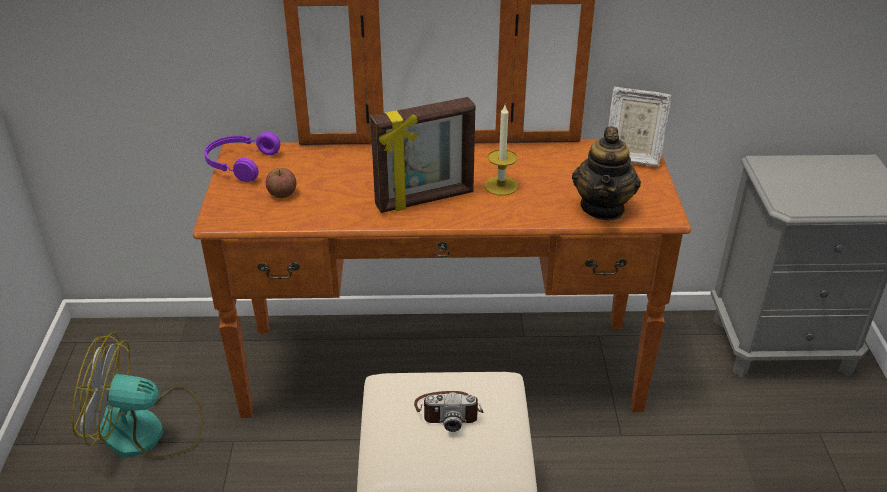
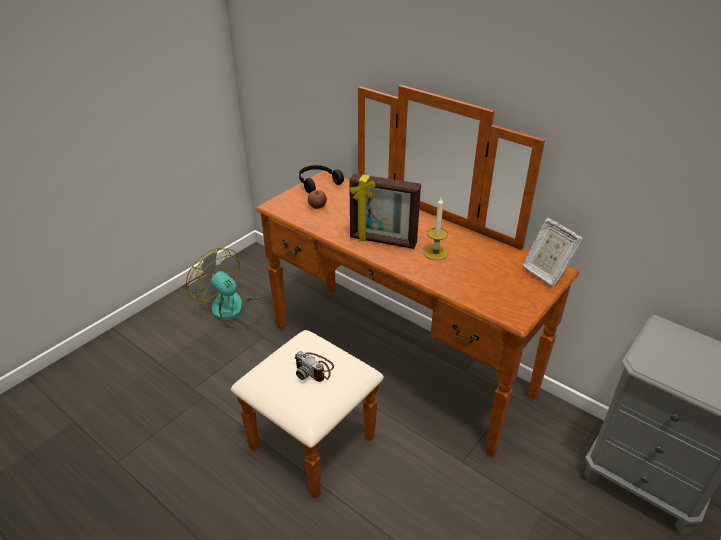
camera: 40 degrees right, 0 degrees up
(239, 164) = (317, 183): purple headphones -> black headphones
(603, 207) = (480, 294): teapot -> none

